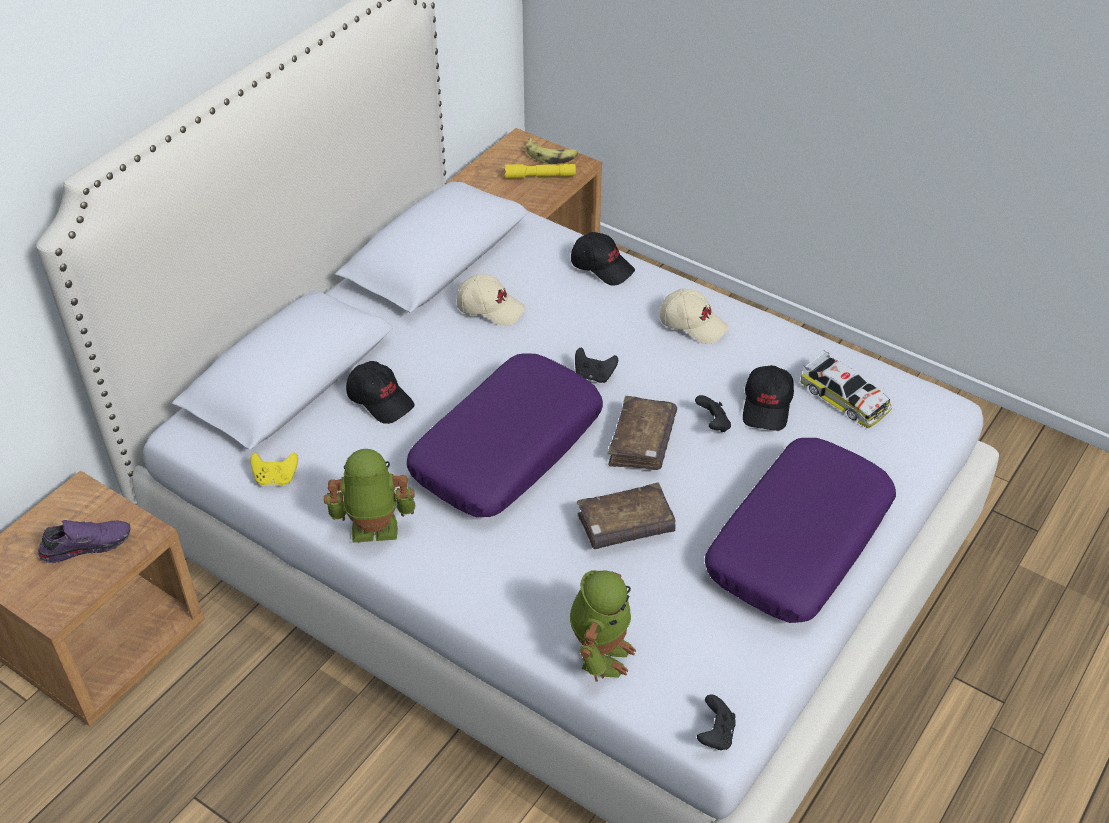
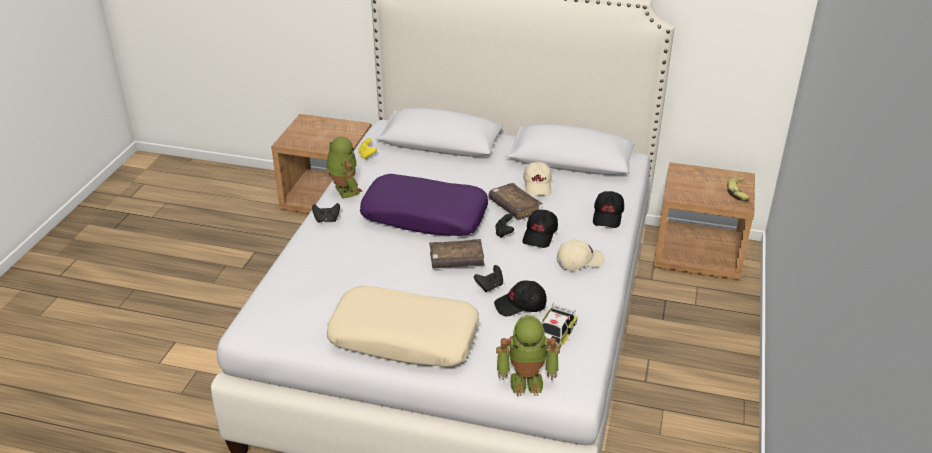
camera: 70 degrees right, 10 degrees down
(86, 544) = (327, 138): purple shoe -> none
(380, 400) = (439, 170): black cap -> black cap (540, 235)
(540, 176) = (712, 193): yellow flashlight -> none
(601, 653) = (289, 277): toy robot -> toy robot (527, 380)
(625, 525) = (383, 266): brown book -> brown book (514, 207)
(693, 324) = (579, 261): beige cap -> beige cap turned 120 degrees counterclockwise
(715, 734) = (246, 329): black game controller -> black game controller (327, 220)
(798, 541) = (405, 337): purple pillow -> beige pillow

